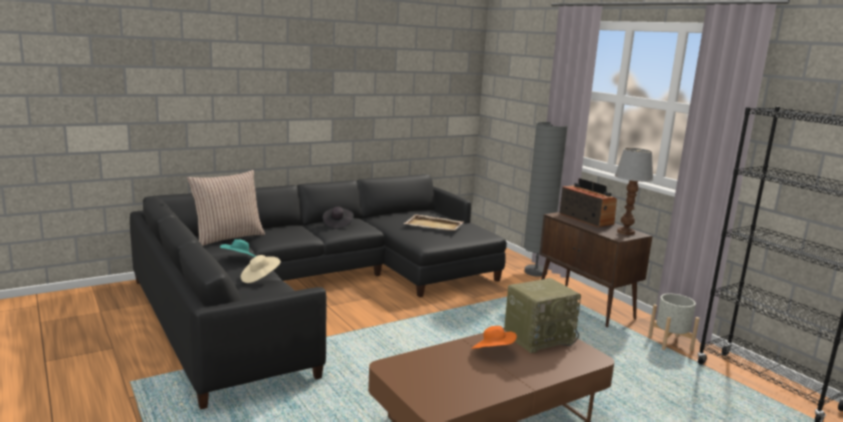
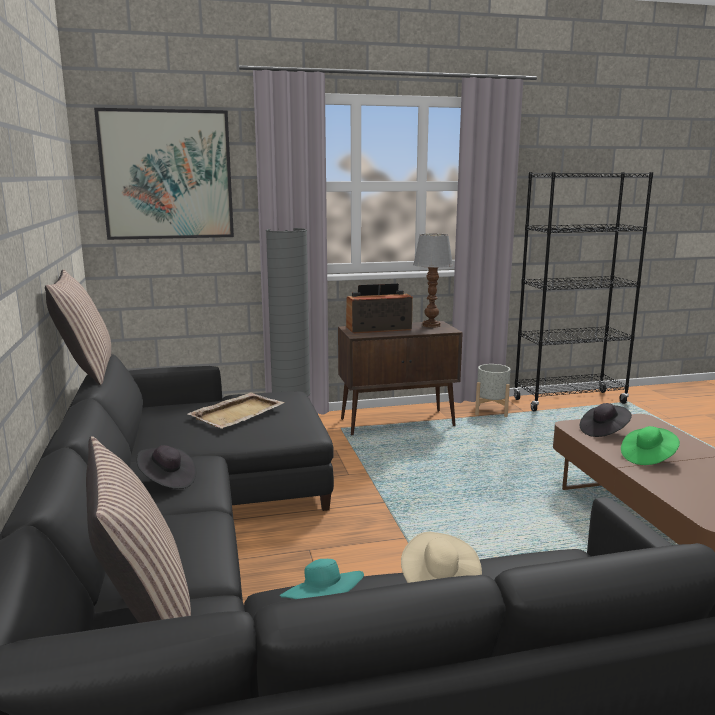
camera: 70 degrees left, 0 degrees up
(394, 175) = (86, 371): none -> pillow
(493, 352) = (647, 457): orange hat -> green hat
(518, 76) = (167, 175): none -> picture
(539, 337) = (603, 431): radio -> black hat

